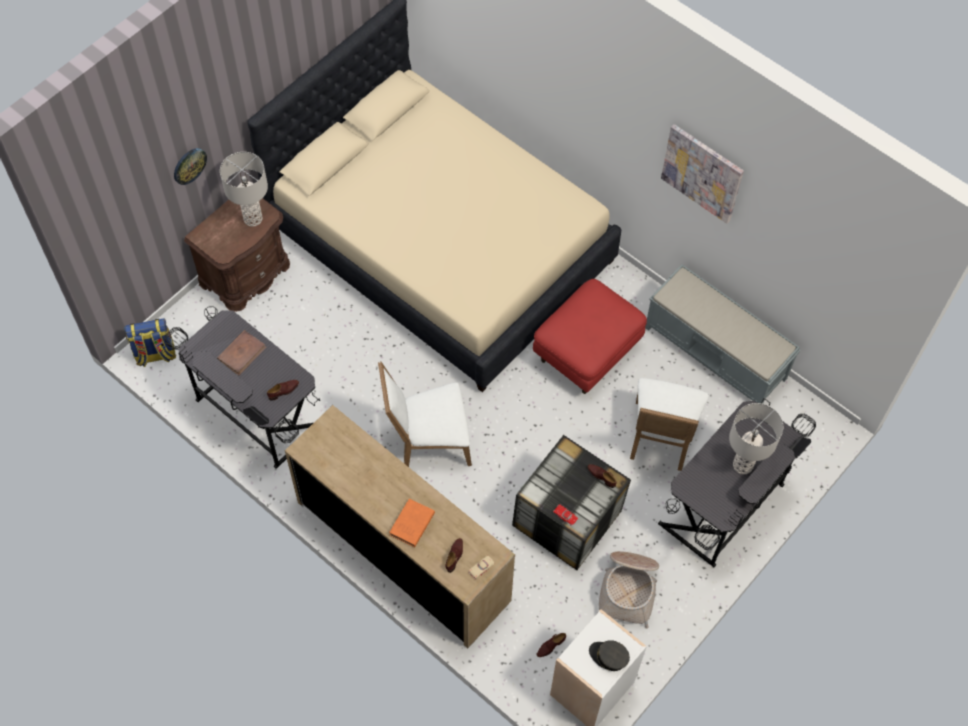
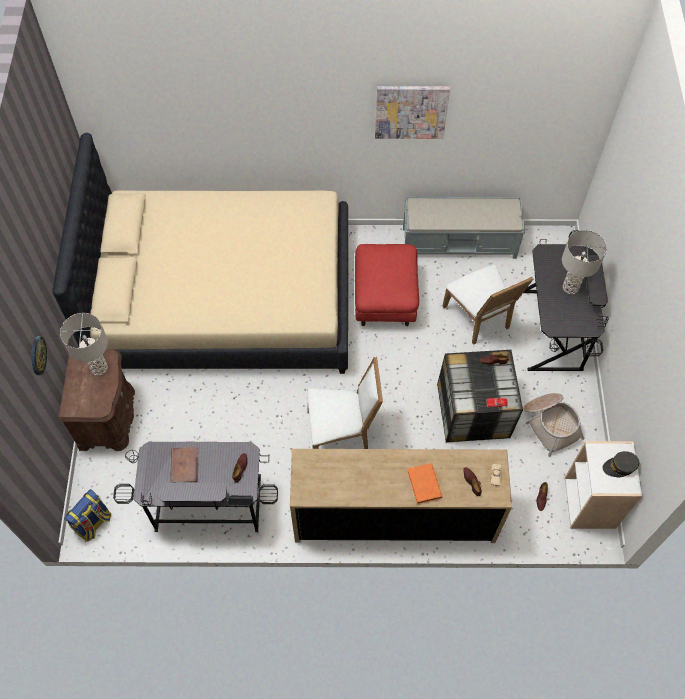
camera: 40 degrees left, 0 degrees up
(428, 442) = (341, 432): white chair -> white chair turned 135 degrees counterclockwise

